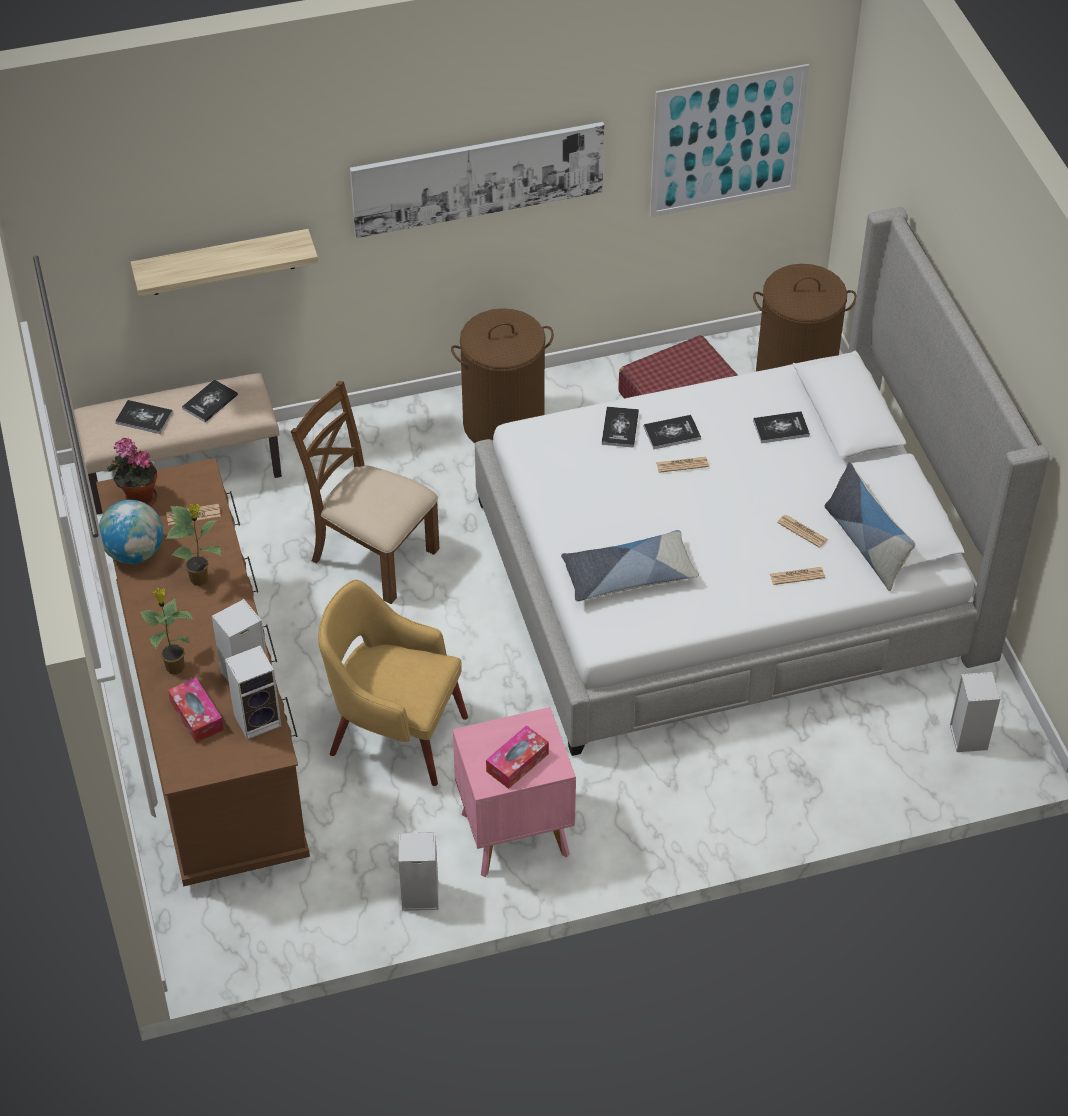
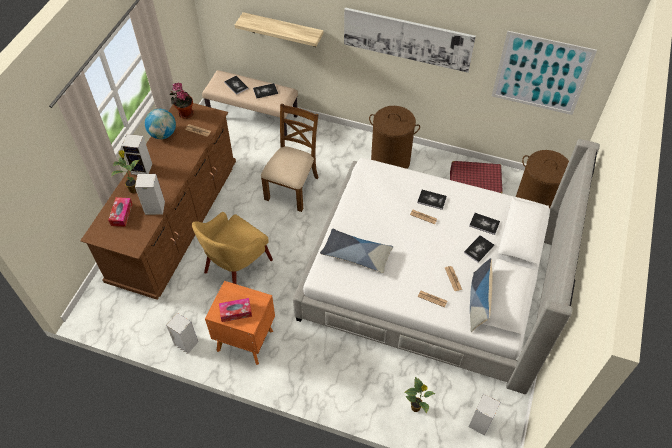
camera: 35 degrees right, 5 degrees up
(200, 579) = (176, 158): potted plant -> potted plant (416, 408)
(259, 719) = (142, 230): speaker -> speaker (142, 169)
(373, 555) = (292, 188): brown chair -> brown chair turned 45 degrees clockwise
(394, 733) = (236, 267): yellow armchair -> yellow armchair turned 105 degrees counterclockwise
(513, 832) = (244, 339): pink nightstand -> orange nightstand
(620, 428) = (410, 185): book -> book (478, 249)

